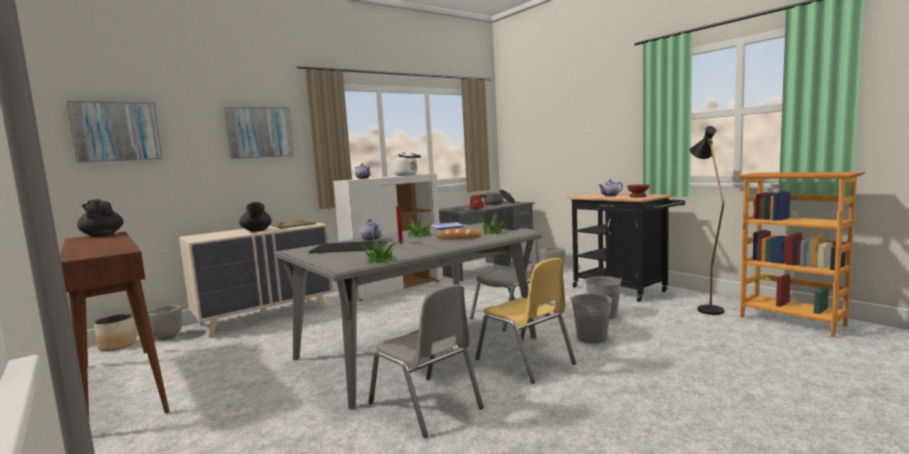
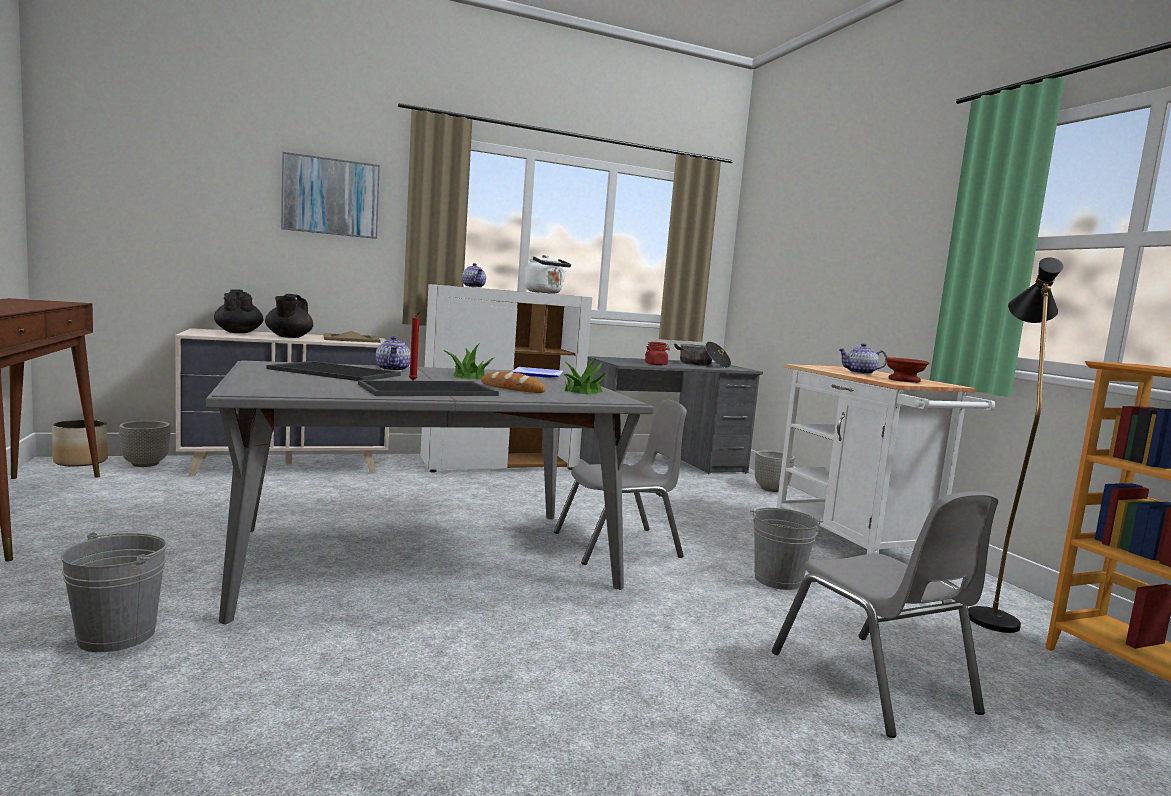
camera: 15 degrees right, 0 degrees up
(102, 235) = (50, 301): black teapot -> black teapot (238, 332)
(116, 131) = (126, 168): picture -> none
(379, 260) = (319, 392): potted plant -> none
(424, 247) = (427, 390): none -> tray
(426, 406) = (326, 651): grey chair -> grey chair (873, 682)
(525, 362) = (560, 623): yellow chair -> none
(592, 338) = (717, 613): grey bucket -> grey bucket (117, 635)
(624, 290) = (858, 547): black cart -> white cart

